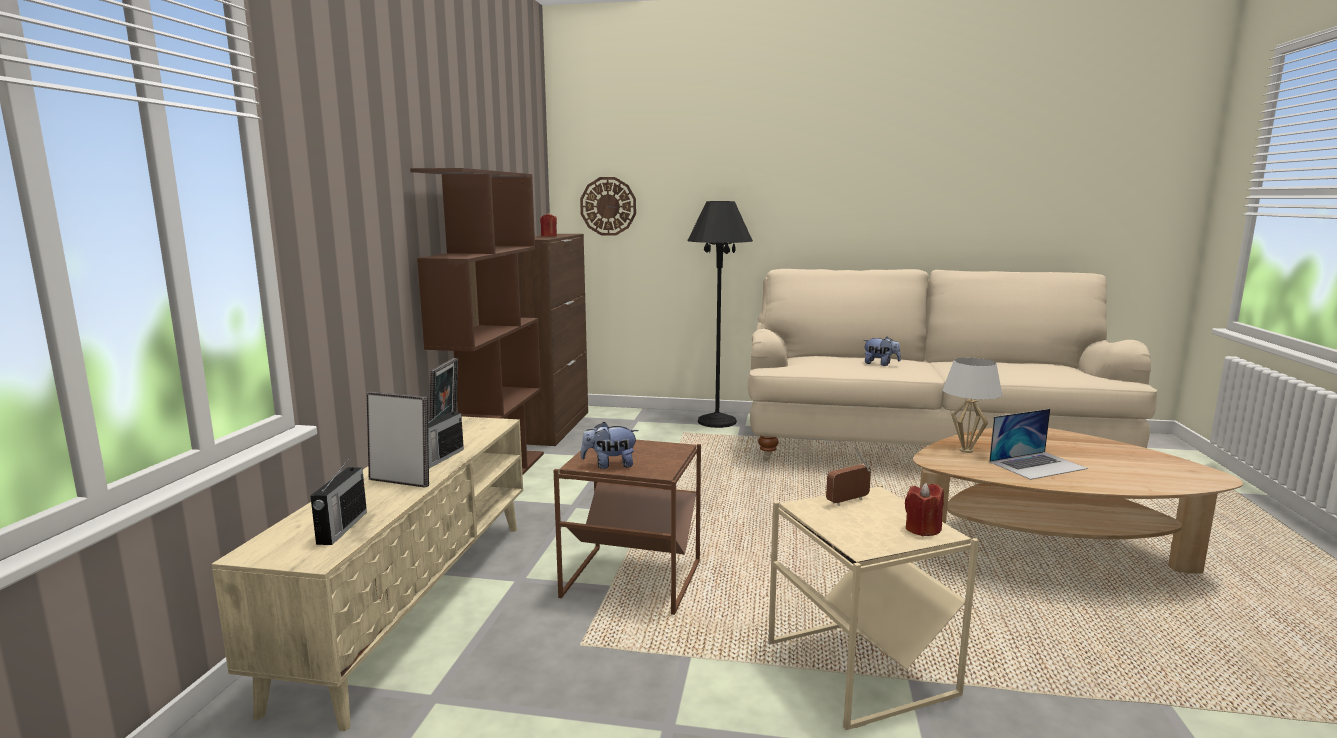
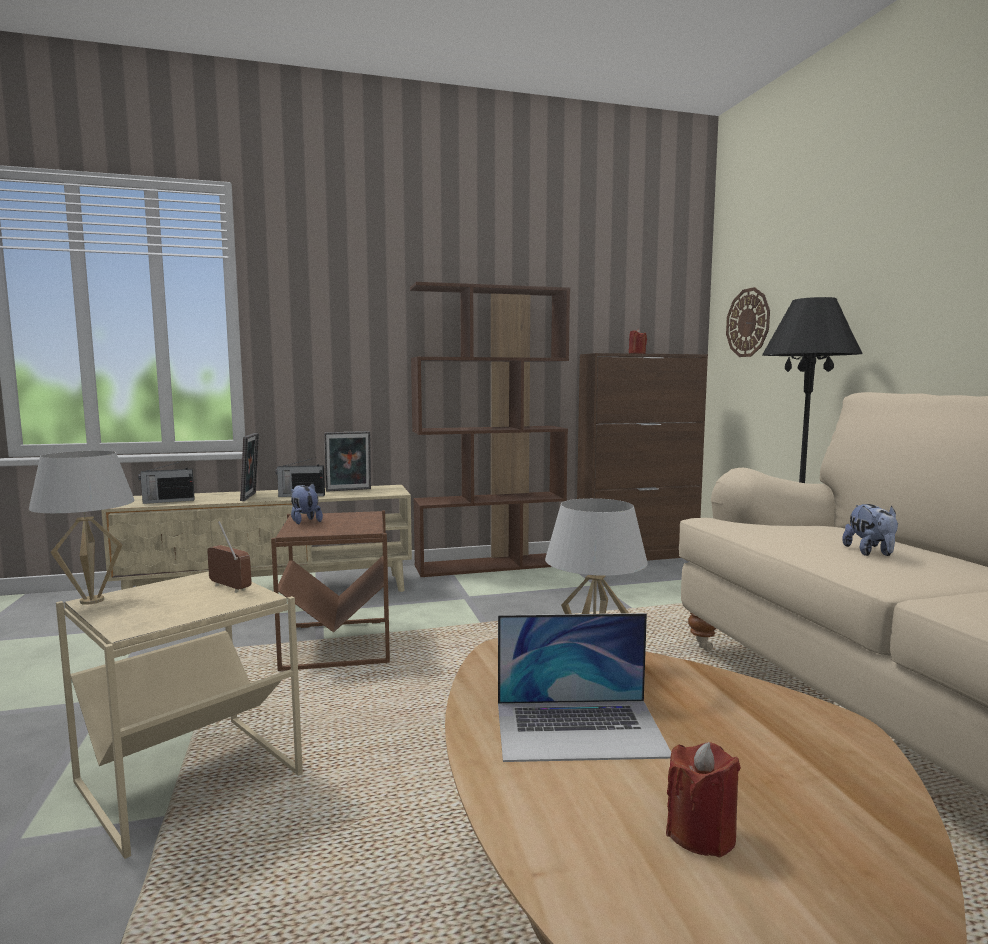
camera: 65 degrees right, 5 degrees down
(862, 549) = (91, 601): none -> white table lamp
(922, 529) = (142, 620): red candle -> red candle (701, 834)
(1037, 465) = (579, 729): laptop -> laptop turned 45 degrees counterclockwise

